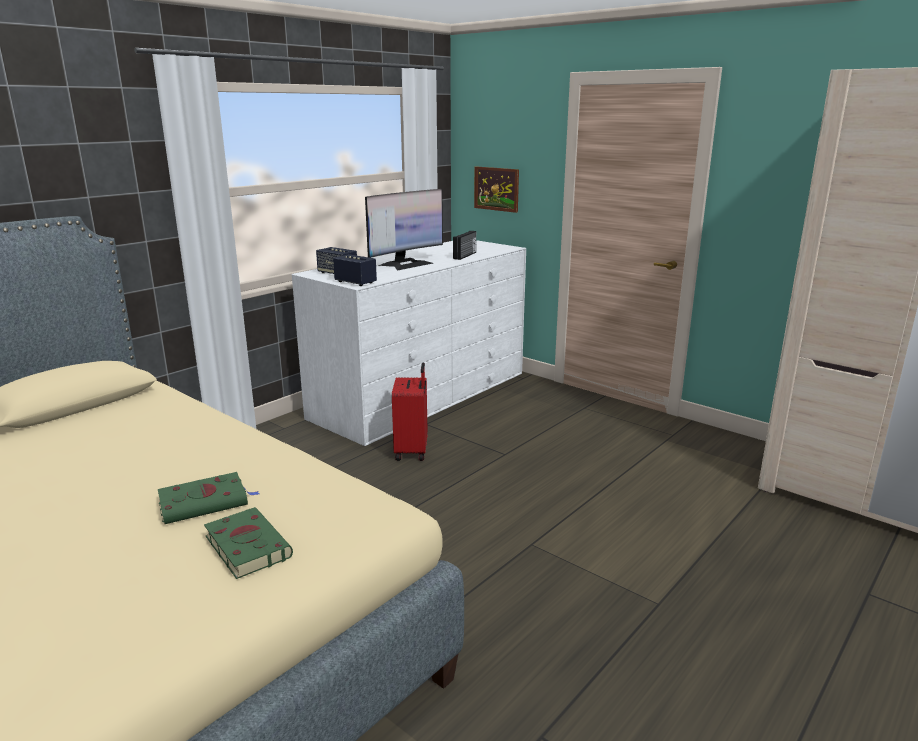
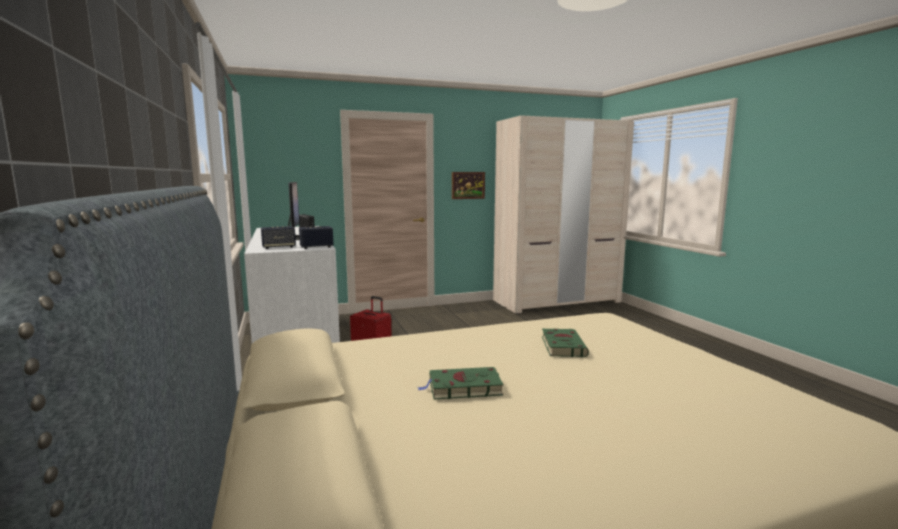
camera: 60 degrees left, 10 degrees down
(246, 546) = (625, 341): green book -> green book (462, 388)
(496, 189) = (284, 187): picture -> picture (468, 185)

